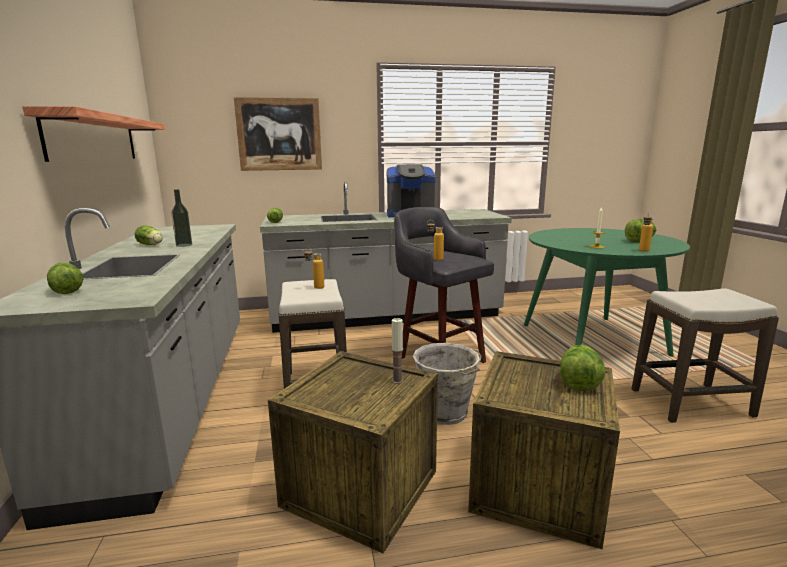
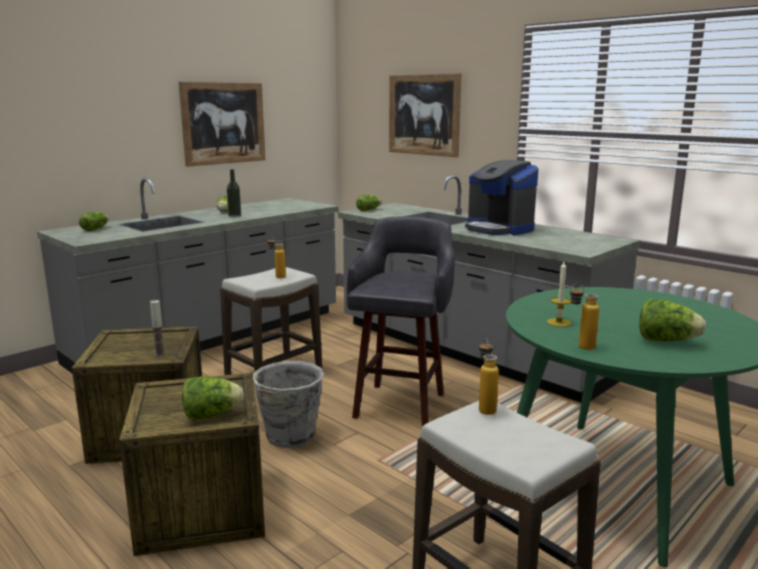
camera: 55 degrees right, 0 degrees up
(94, 138) = (223, 123): shelf -> picture
(434, 259) = (377, 279): bottle -> bottle (485, 408)

